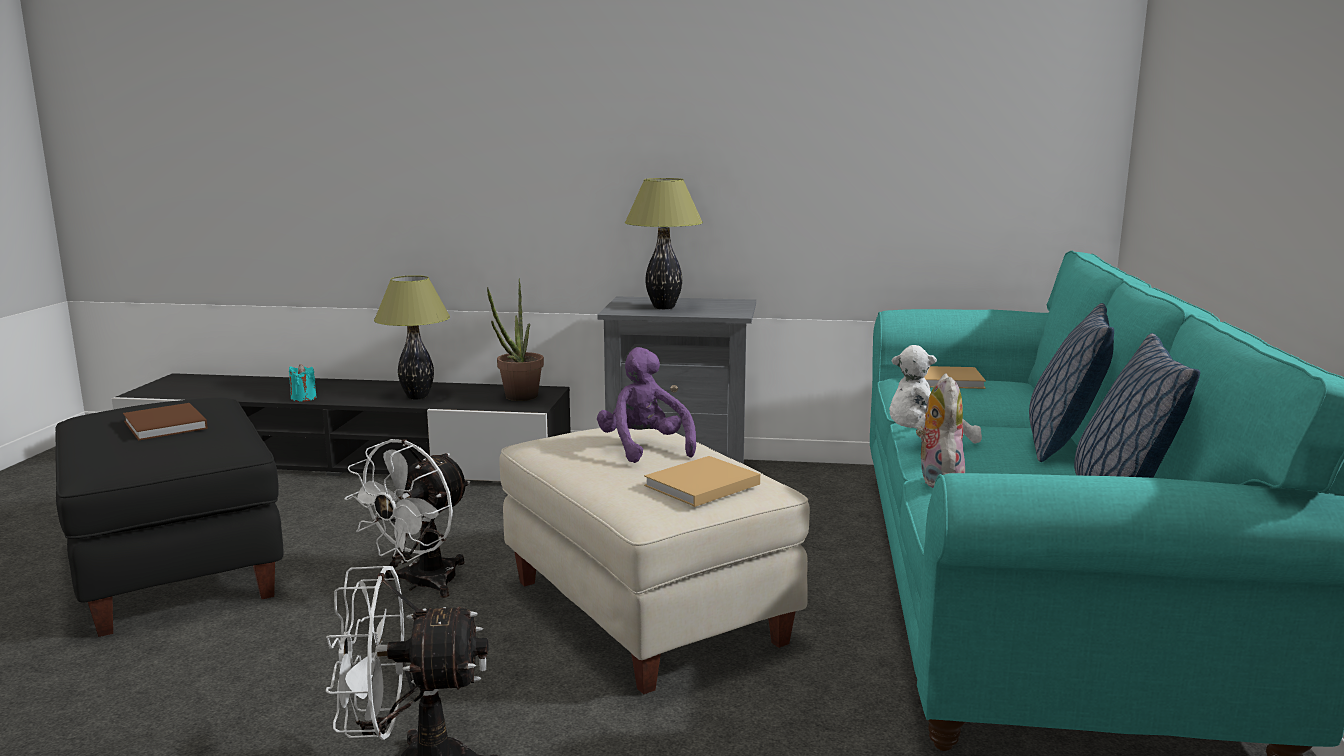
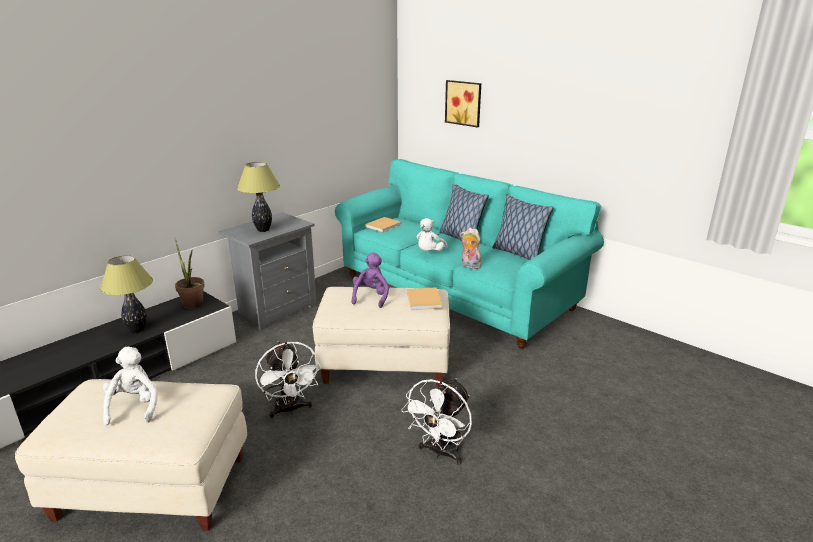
camera: 55 degrees left, 10 degrees up
(166, 425) = (134, 406): brown book -> white plush toy
(174, 568) = (152, 488): black ottoman -> beige ottoman
(303, 398) = (65, 364): turquoise candle -> none
(644, 448) = (371, 297): purple plush toy -> purple plush toy turned 90 degrees clockwise
(1210, 101) = (464, 103): none -> picture

